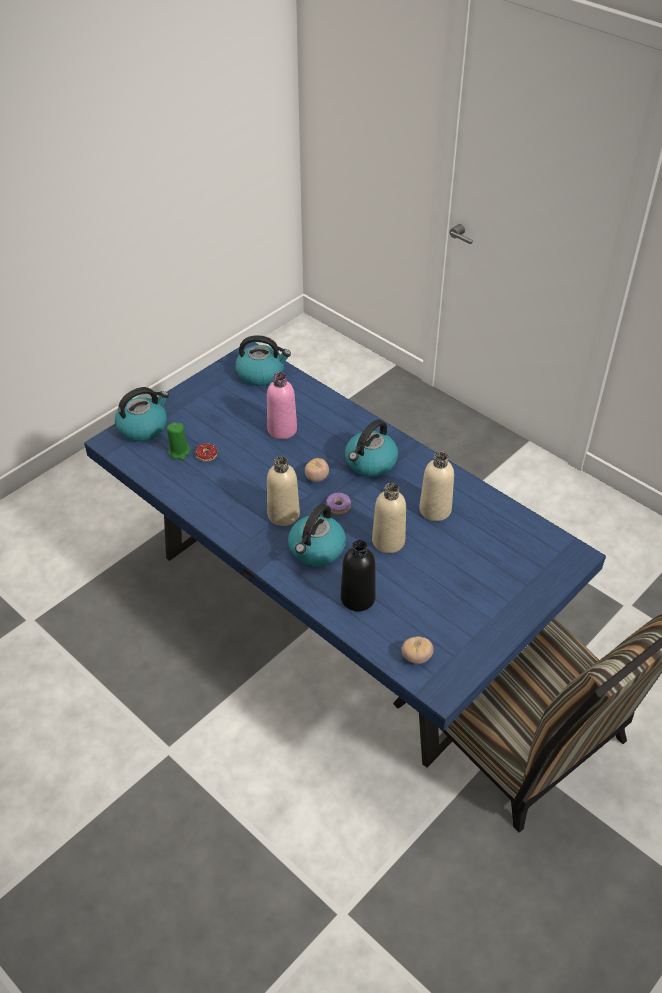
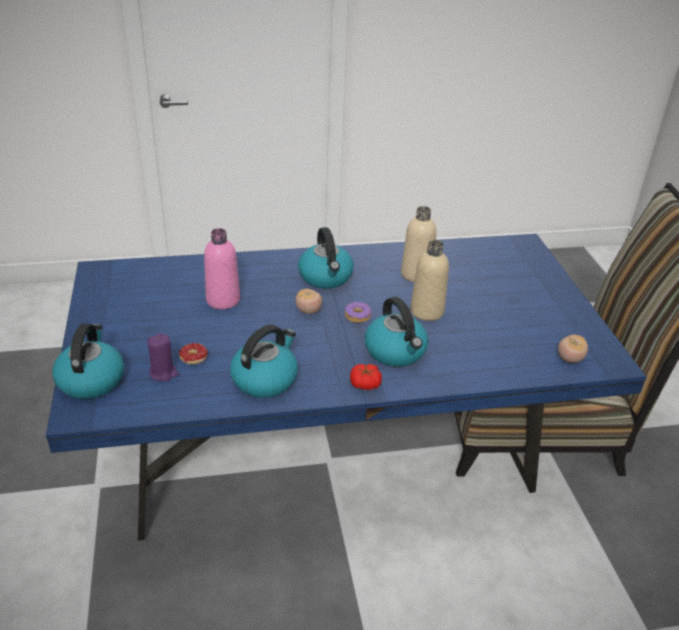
camera: 55 degrees left, 10 degrees down
(179, 452) = (163, 373): green candle -> purple candle
(261, 374) = (133, 277): kettle -> kettle (265, 379)
(262, 552) = (365, 384): none -> tomato
(283, 514) = (331, 349): beige bottle -> none
(357, 598) = (476, 357): black bottle -> none

